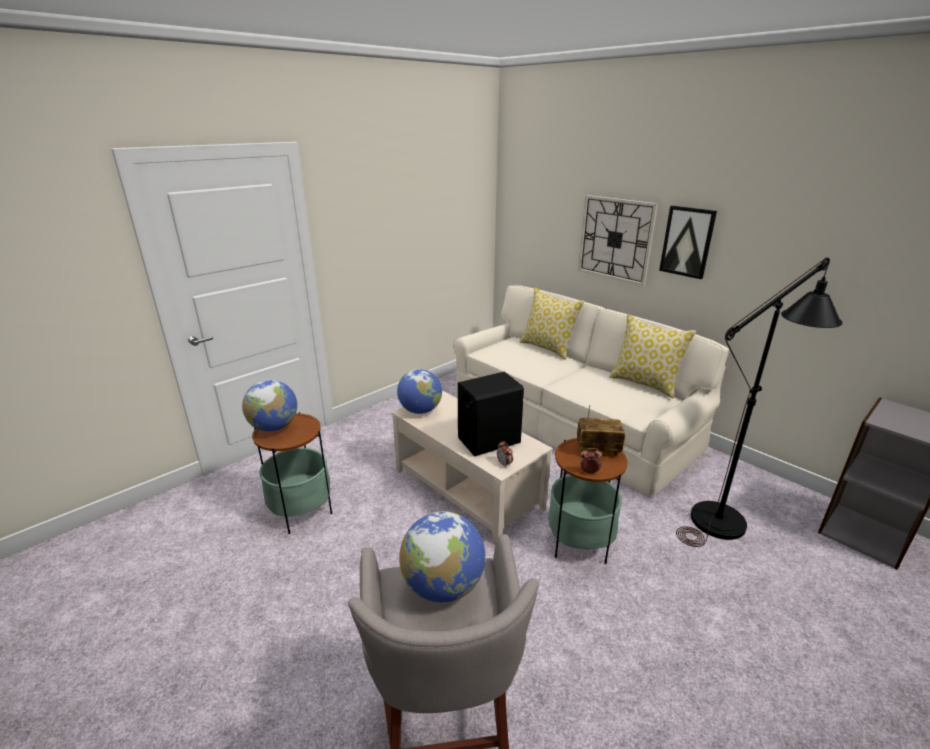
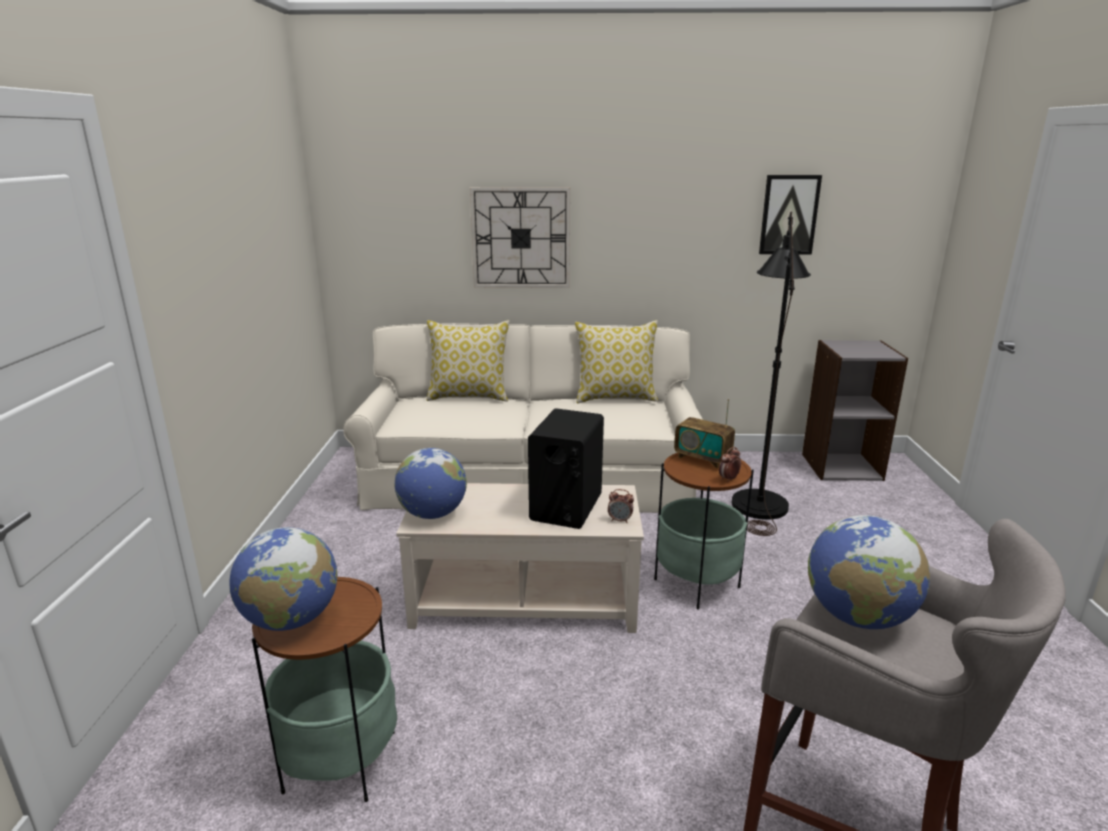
camera: 45 degrees left, 5 degrees down
(598, 449) = (702, 458): radio -> radio turned 105 degrees counterclockwise
(687, 242) = (613, 226): picture -> picture (789, 215)

